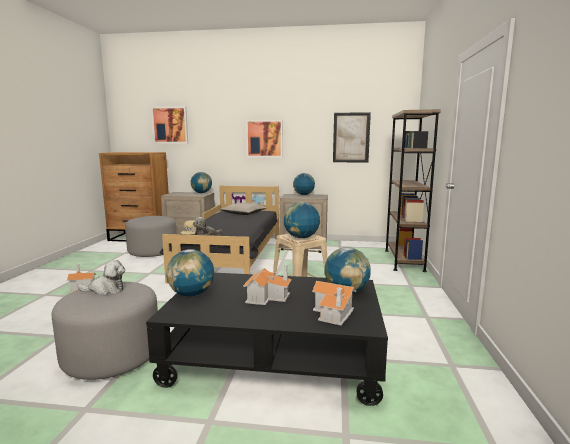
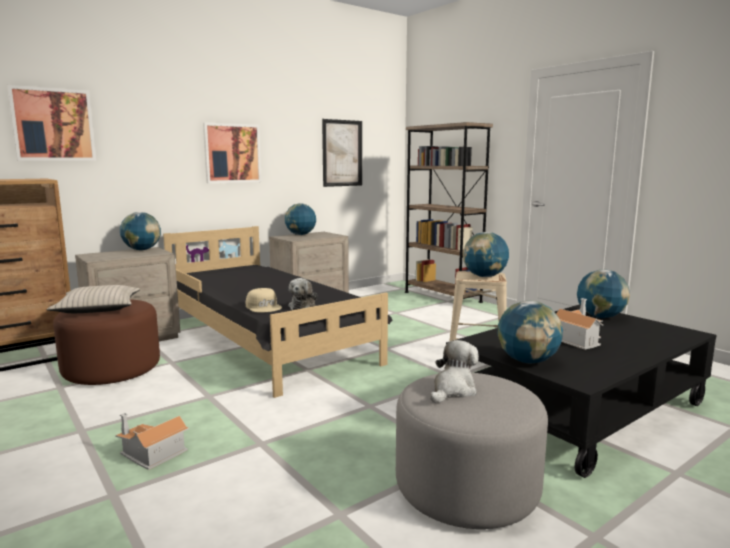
camera: 45 degrees left, 0 degrees up
(152, 251) = (112, 369): grey ottoman -> brown ottoman
(243, 213) = (235, 273): beige pillow -> beige pillow (98, 308)
(334, 313) = (649, 332): toy house -> none

